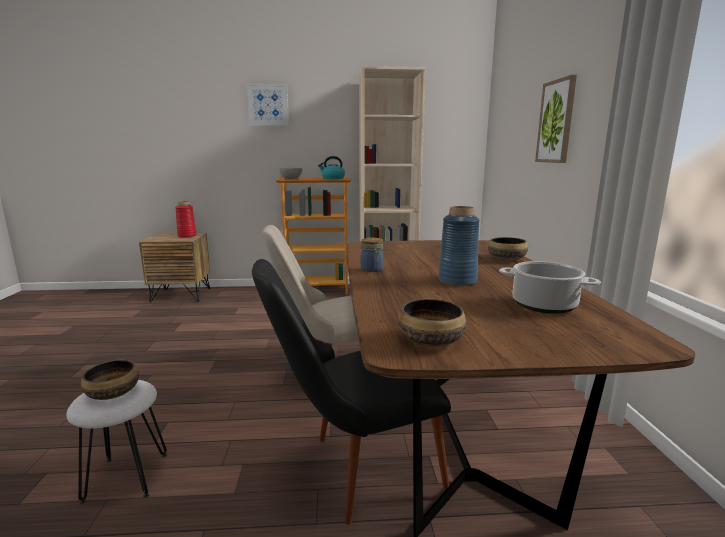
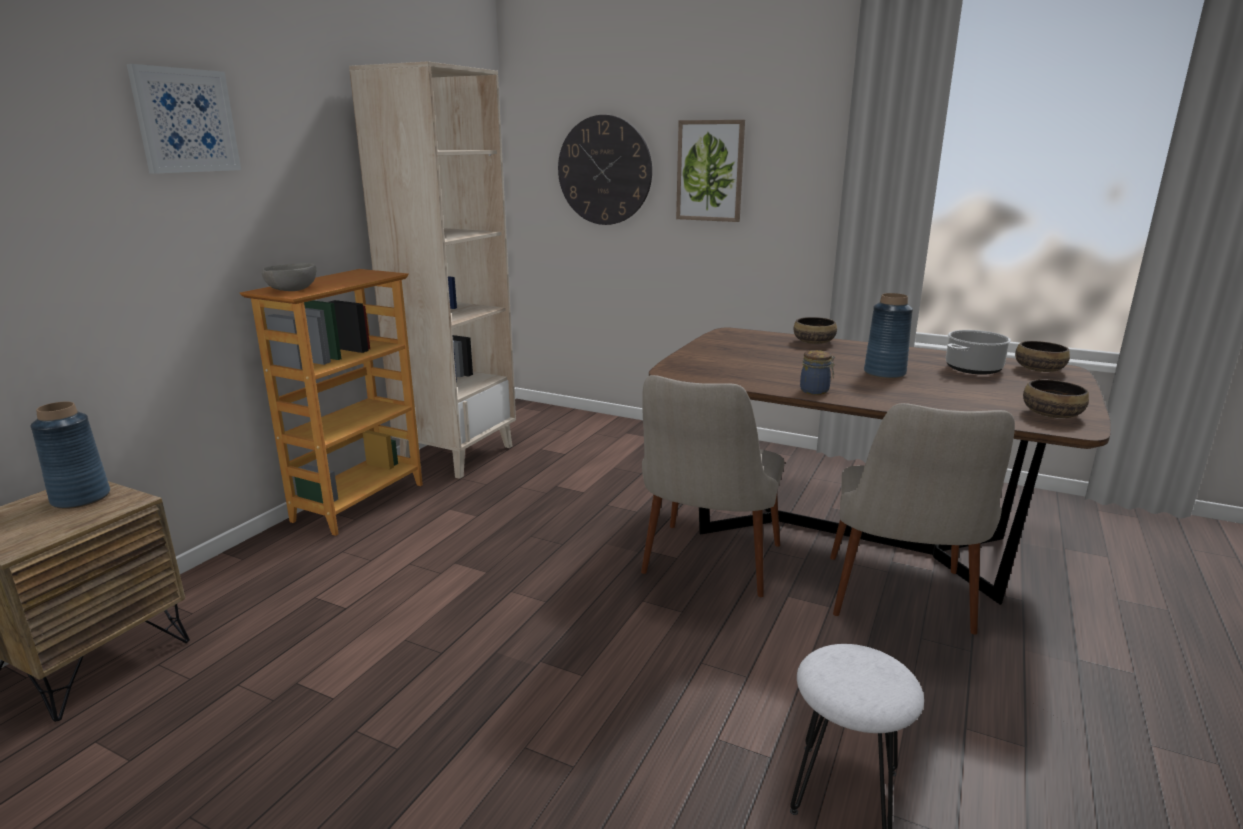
camera: 60 degrees left, 5 degrees up
(113, 392) = (856, 672): bowl -> bowl (1038, 369)
(187, 236) = (81, 498): red vase -> blue vase
(332, 178) = (360, 276): kettle -> none
(354, 471) = (900, 608): black chair -> beige chair
(515, 128) = (604, 170): none -> wall clock

